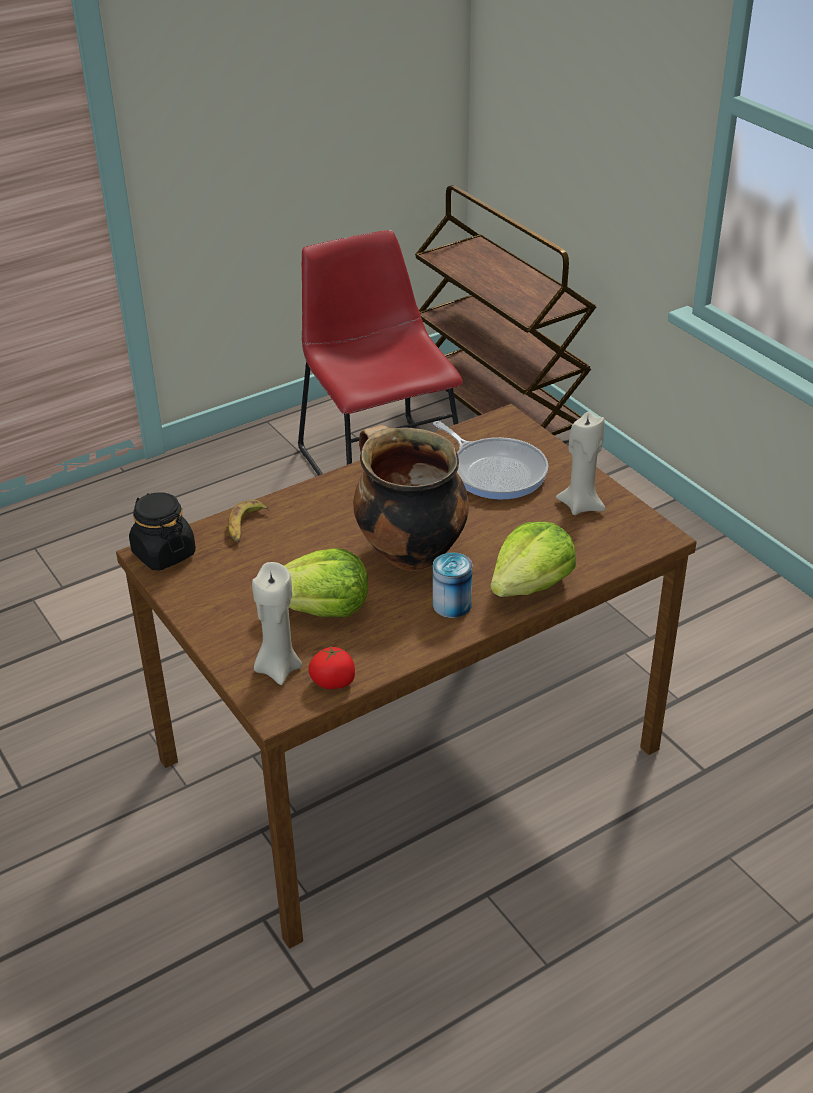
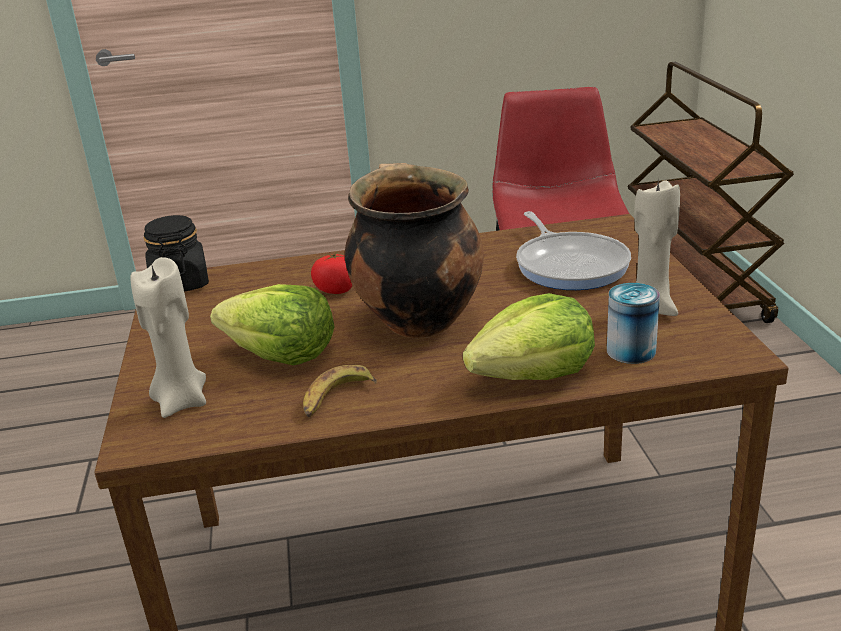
camera: 25 degrees right, 10 degrees down
(245, 526) = (275, 274): banana -> banana (336, 398)
(333, 681) = (224, 428): tomato -> tomato (336, 290)
(452, 605) = (423, 378): can -> can (631, 351)

